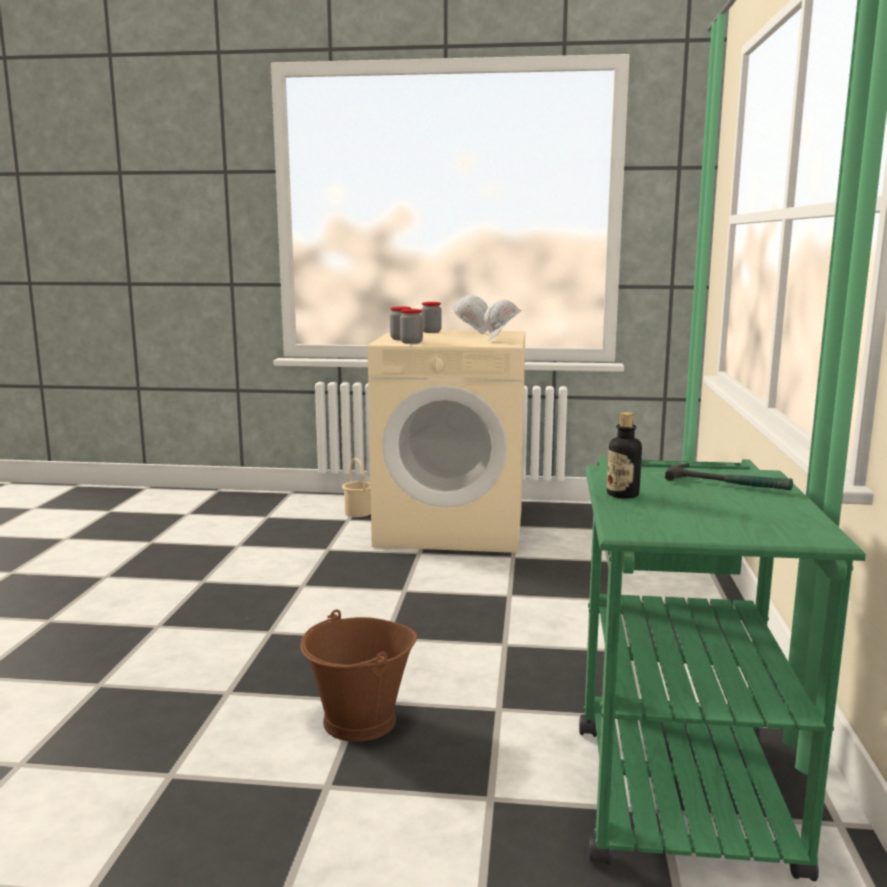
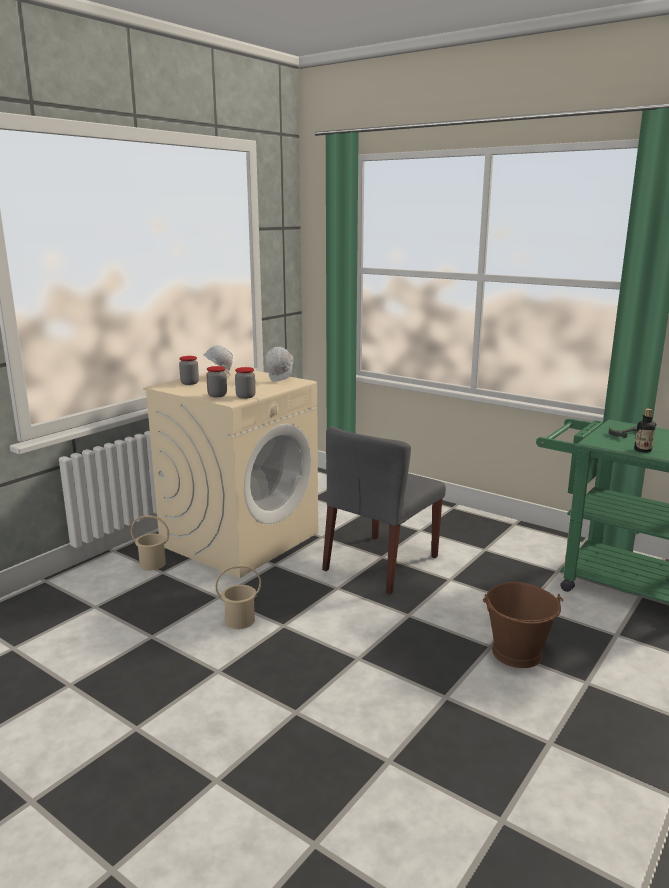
camera: 60 degrees left, 5 degrees up
(293, 567) = (239, 620): none -> beige bucket
(490, 598) = (381, 563): none -> grey chair

